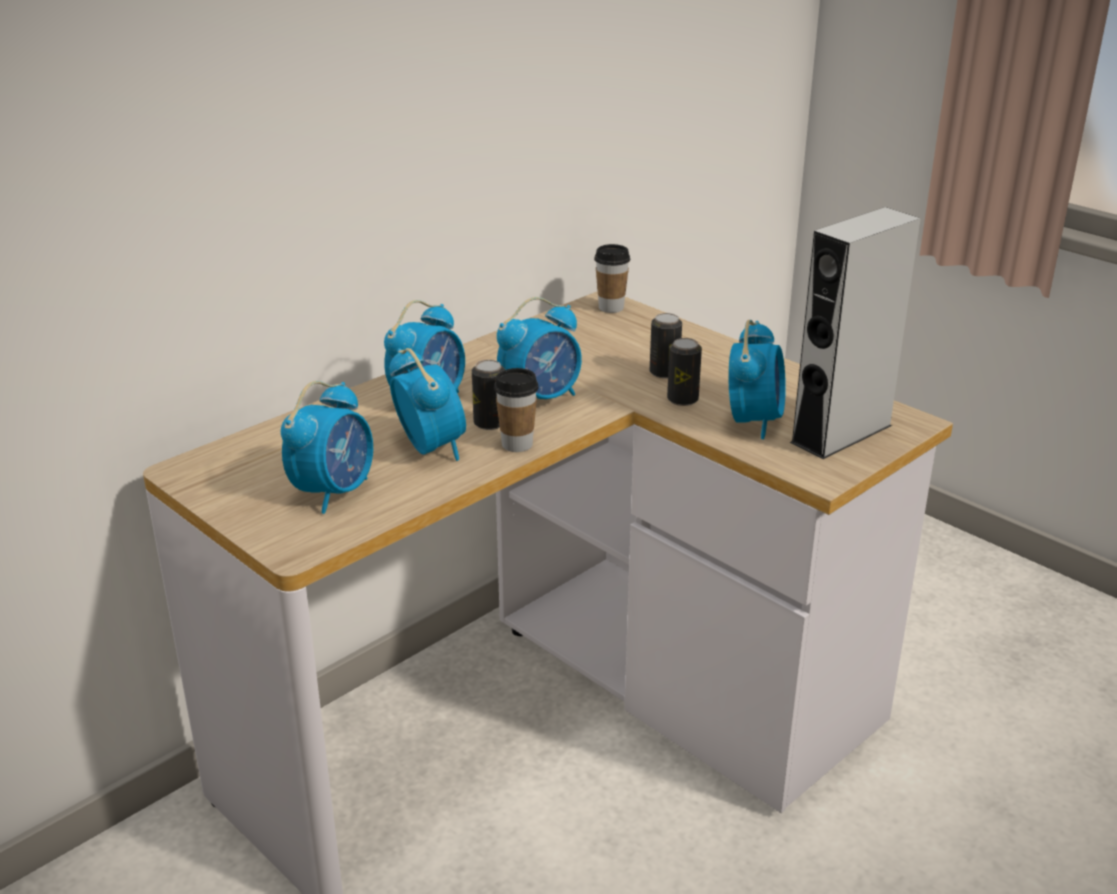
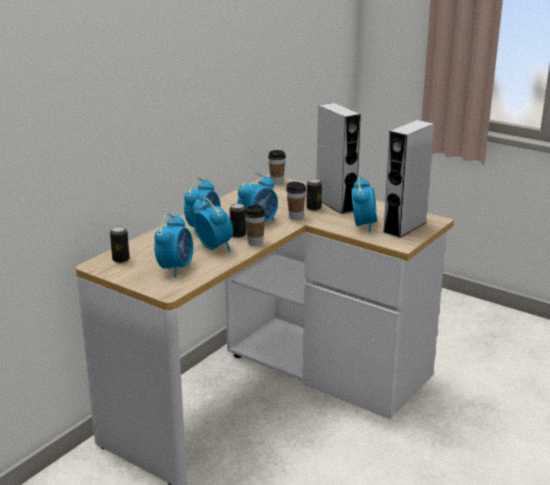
camera: 10 degrees left, 5 degrees down
(620, 391) = (295, 217): none -> cup
(682, 400) = (326, 218): can -> can (121, 259)
(712, 367) = (335, 204): none -> grey speaker

